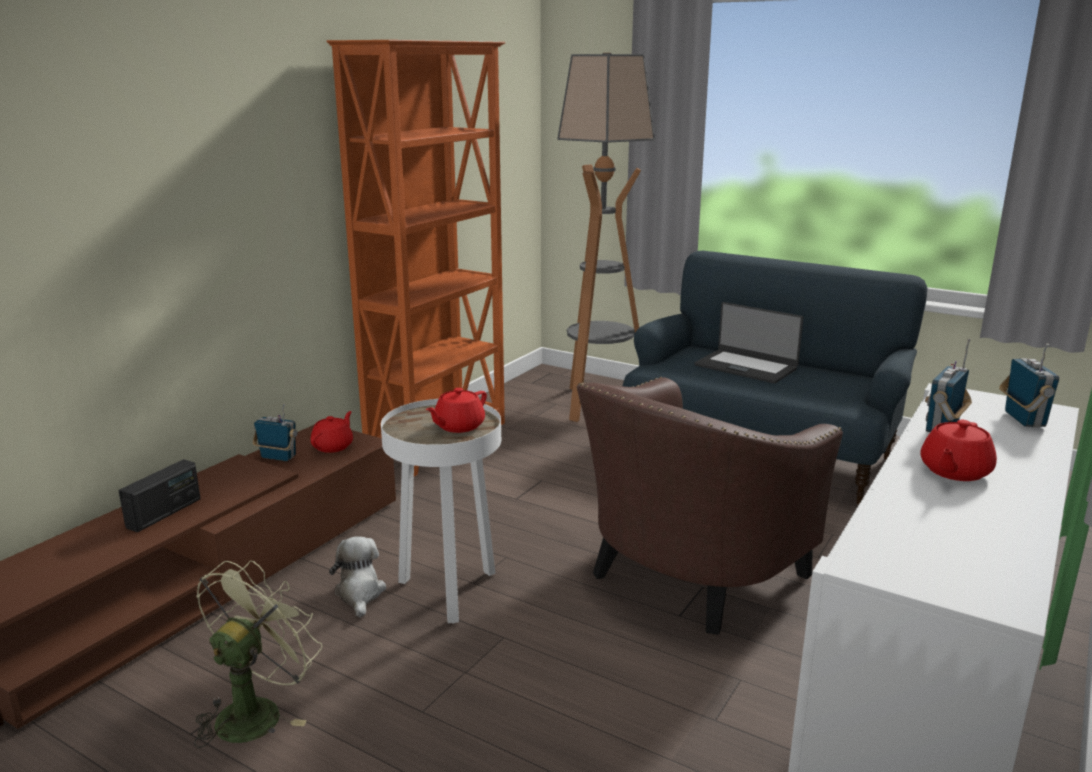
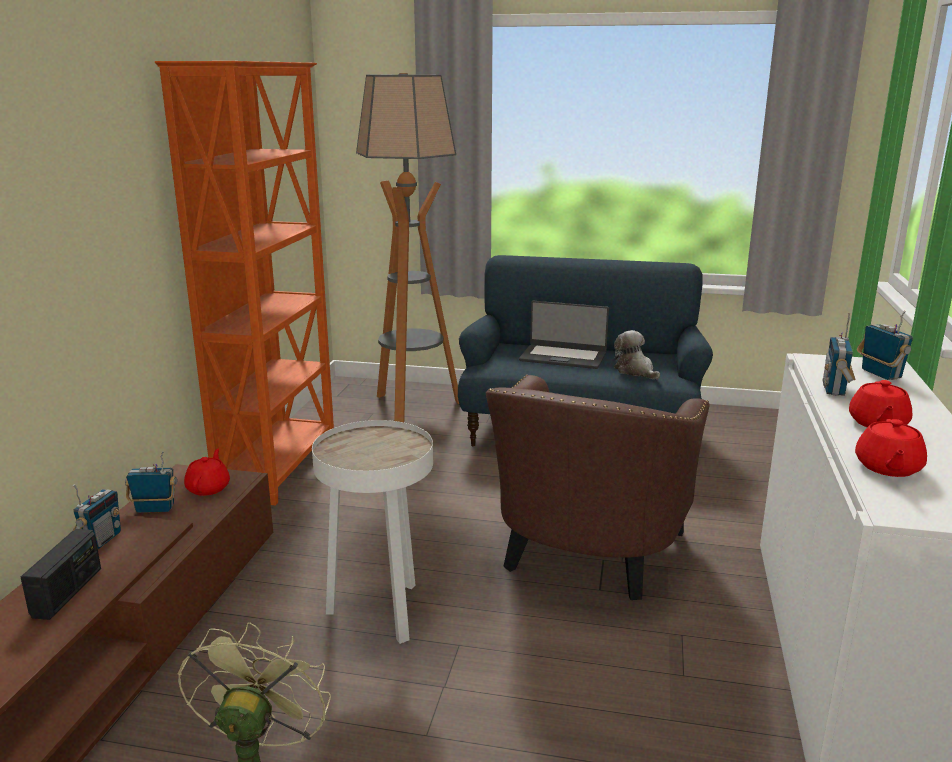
camera: 20 degrees left, 0 degrees up
(218, 475) = (101, 539): none -> radio
(360, 593) = (291, 634): plush toy -> plush toy (635, 371)
(458, 426) = (390, 447): red teapot -> red teapot (887, 468)

